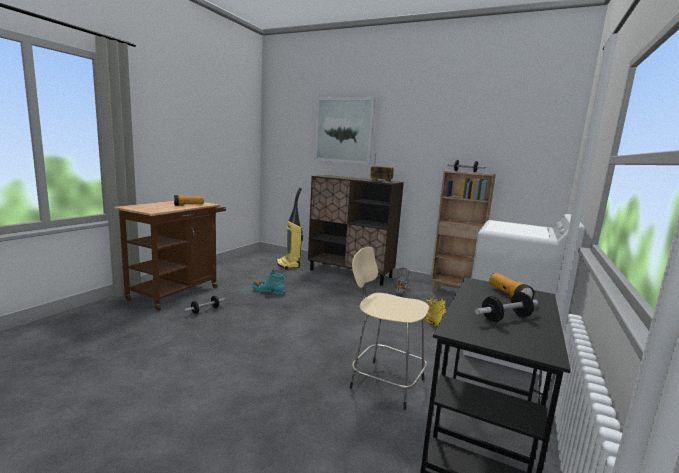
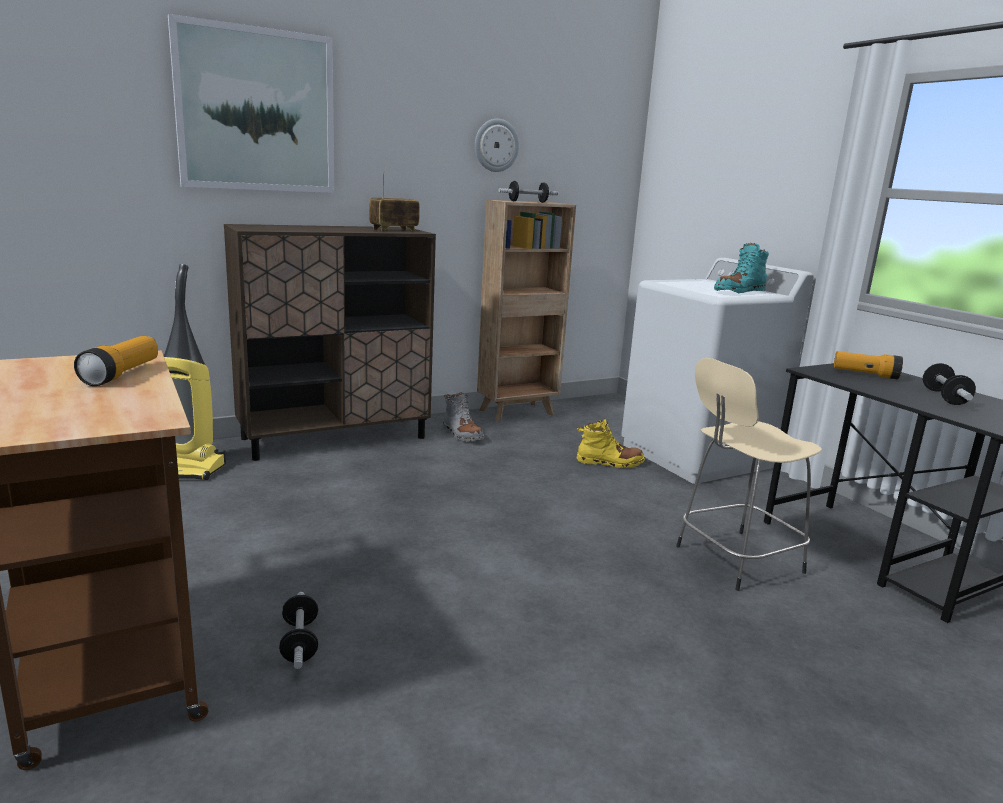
camera: 55 degrees left, 5 degrees up
(268, 291) = (299, 536): turquoise boot -> turquoise boot (739, 292)
(458, 141) = (496, 145): none -> wall clock

